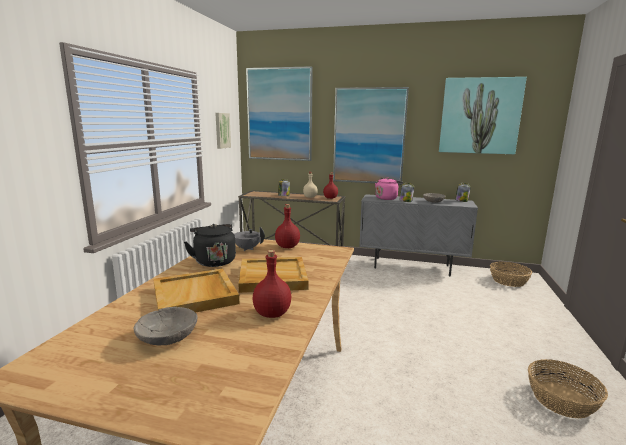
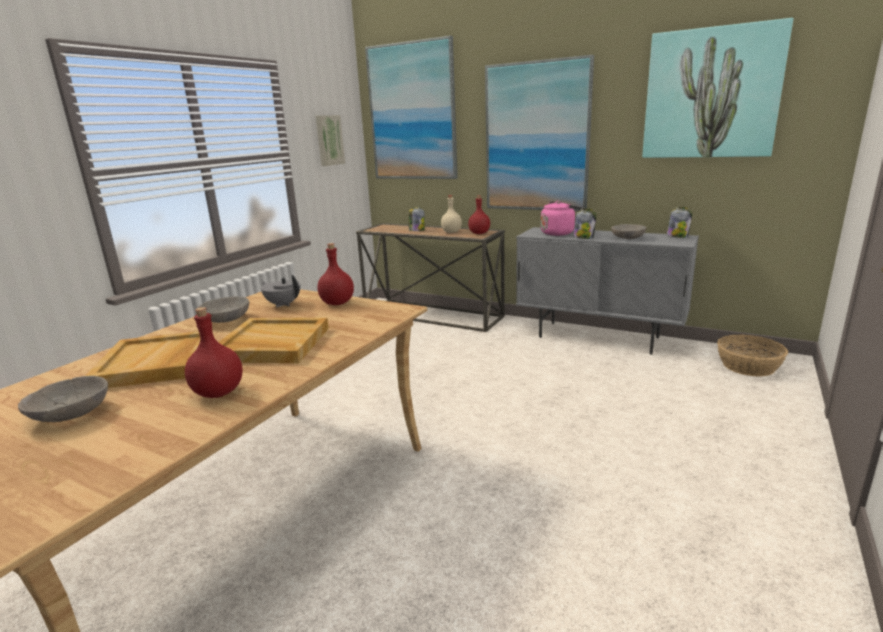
camera: 15 degrees right, 5 degrees up
(214, 261) = (226, 319): black kettle -> grey bowl
(561, 400) = (715, 560): basket -> none

